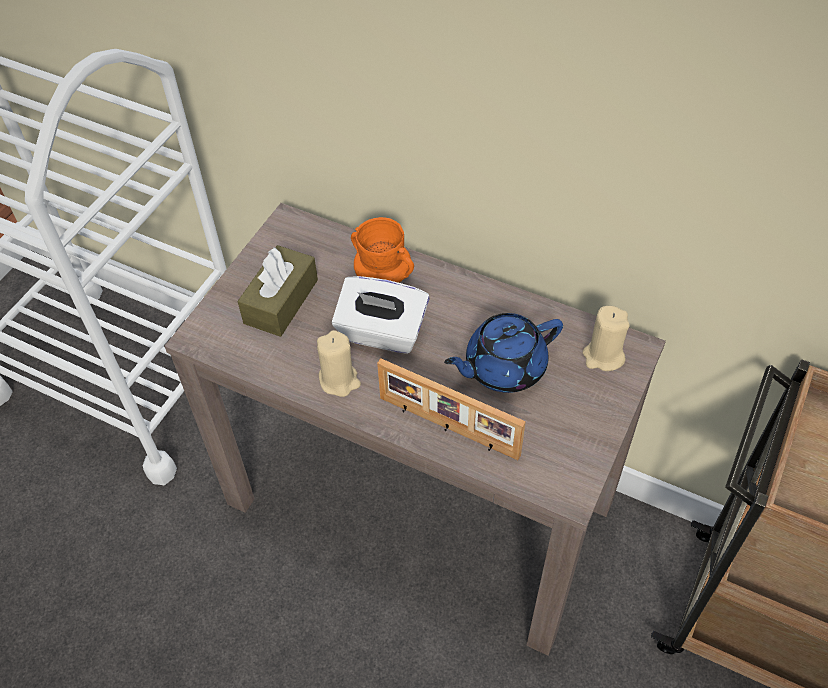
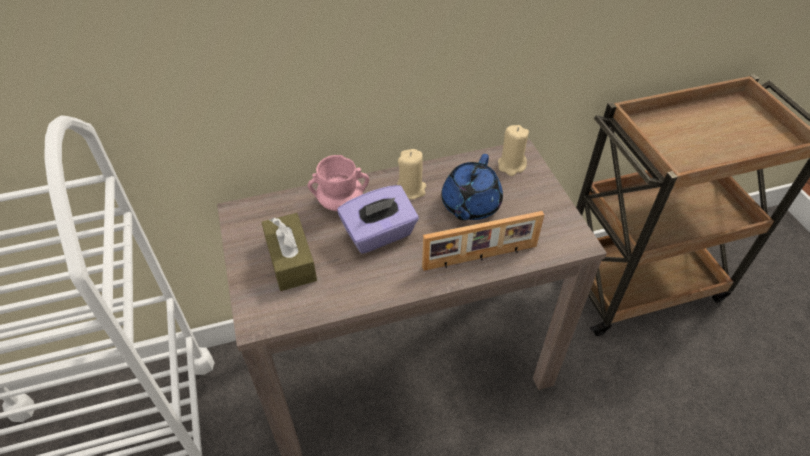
camera: 45 degrees left, 5 degrees down
(339, 380) = (386, 278): beige candle -> beige candle (411, 190)
(382, 333) = (379, 234): white tissue box -> purple tissue box
(383, 276) = (341, 203): orange mug -> pink mug

